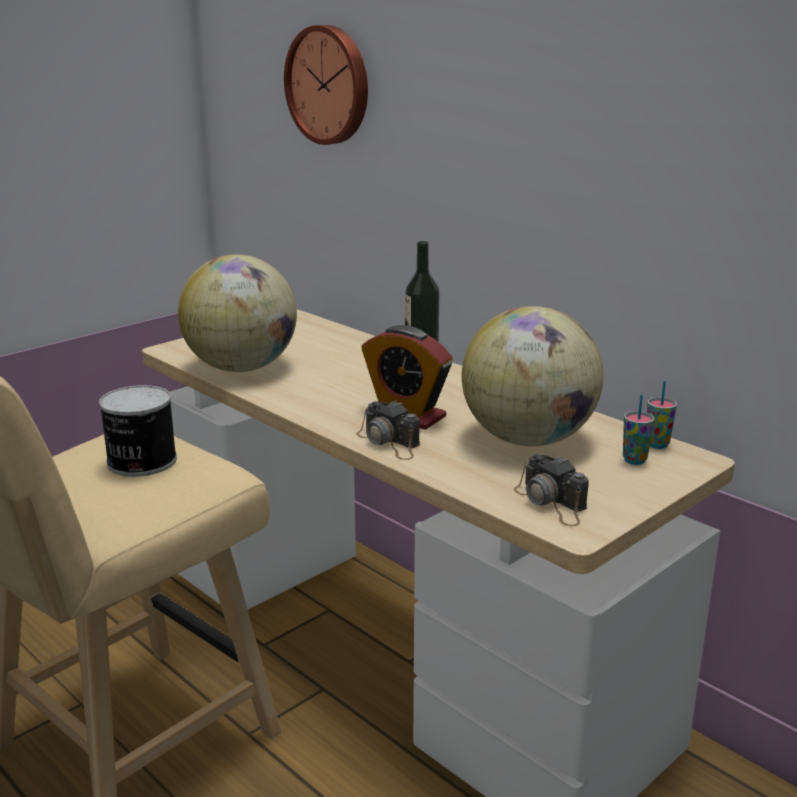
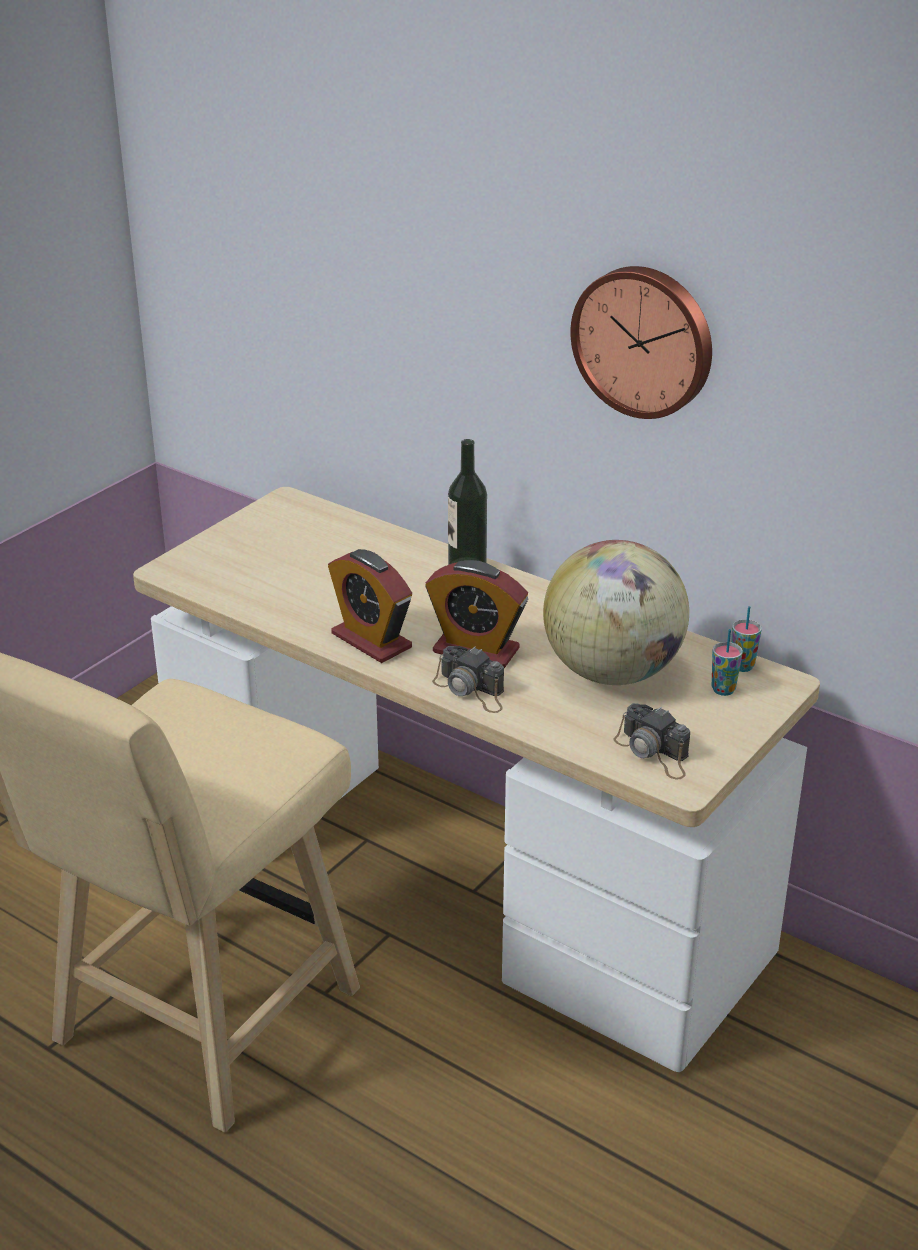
camera: 10 degrees left, 10 degrees up
(140, 462) = (209, 737): can -> none
(242, 368) = (266, 594): globe -> none
(315, 402) = (371, 641): none -> alarm clock
(330, 85) = (329, 238): wall clock -> wall clock (644, 340)

